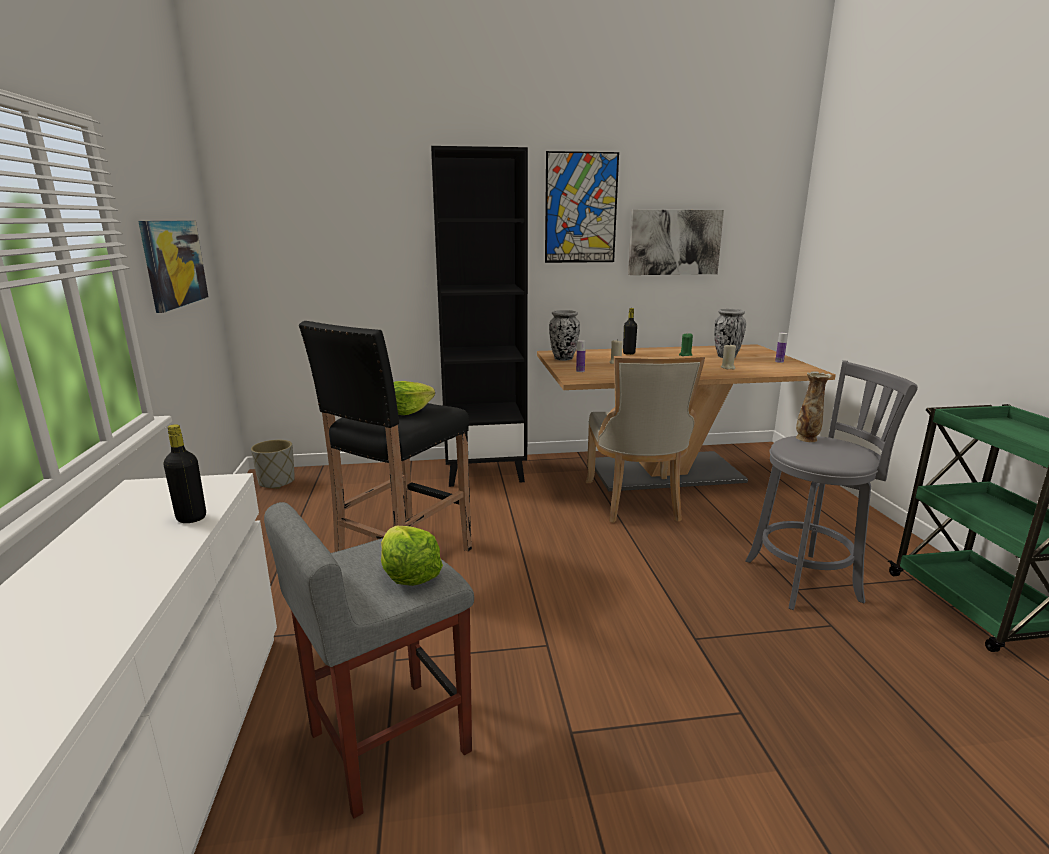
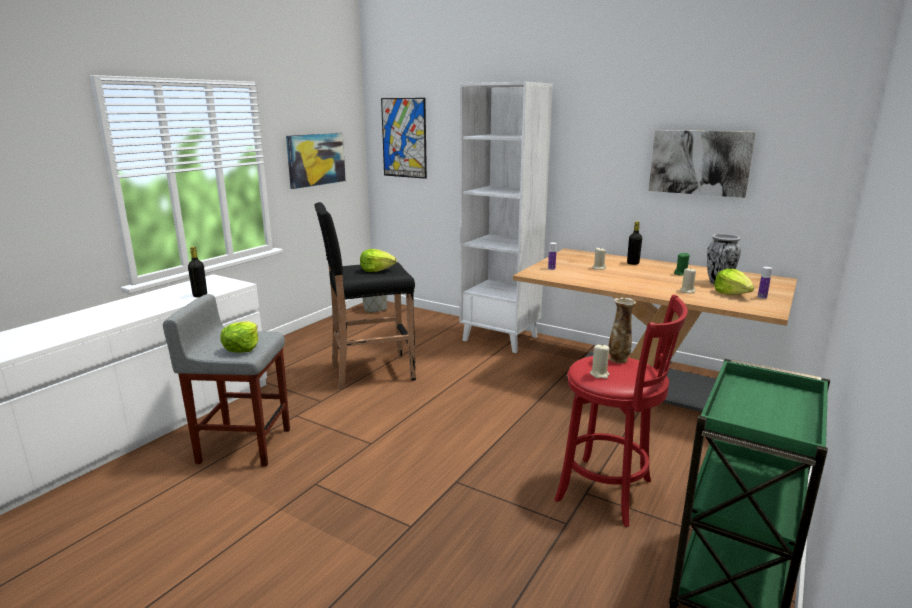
camera: 40 degrees right, 0 degrees up
(485, 471) = (501, 338): black bookcase -> white bookcase
(564, 359) = (566, 258): vase -> none
(581, 208) = (608, 127): picture -> picture (404, 138)
(636, 502) = (573, 392): beige chair -> none
(757, 363) = (732, 294): none -> lettuce
(807, 580) = (609, 492): grey stool -> red stool
(830, 456) = (599, 374): none -> beige candle

